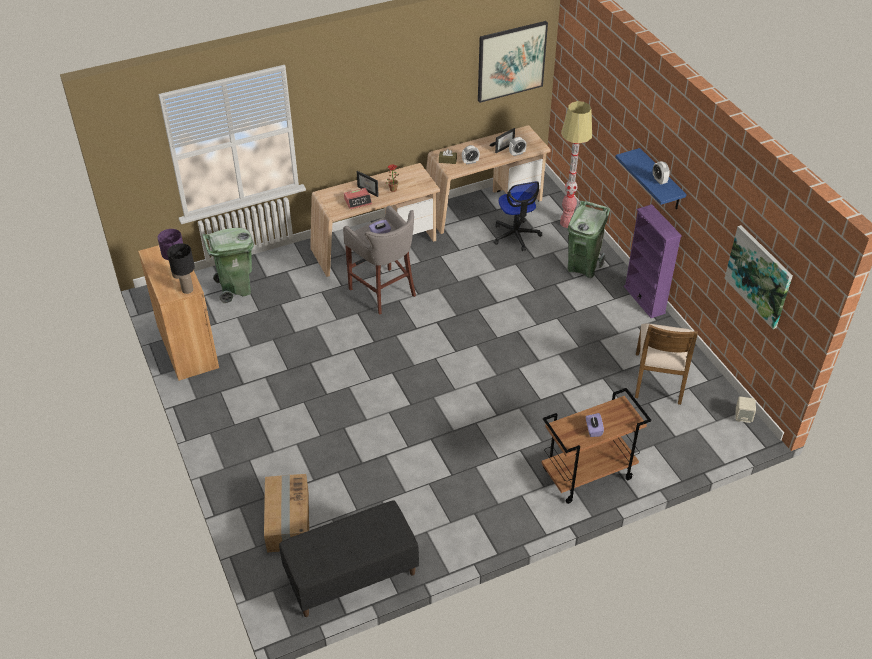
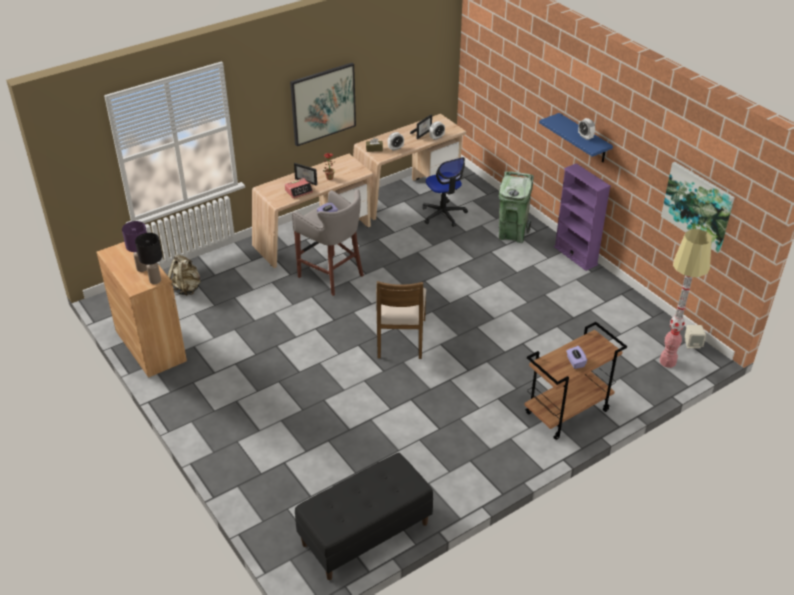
camera: 10 degrees left, 5 degrees down
(235, 288) = (186, 288): green trash can -> beige backpack
(287, 521) = (289, 493): cardboard box -> none
(511, 61) = (423, 52): picture -> picture (323, 103)
(567, 223) = (487, 199): floor lamp -> floor lamp (667, 361)
(659, 378) = (608, 321): brown chair -> brown chair (400, 338)

